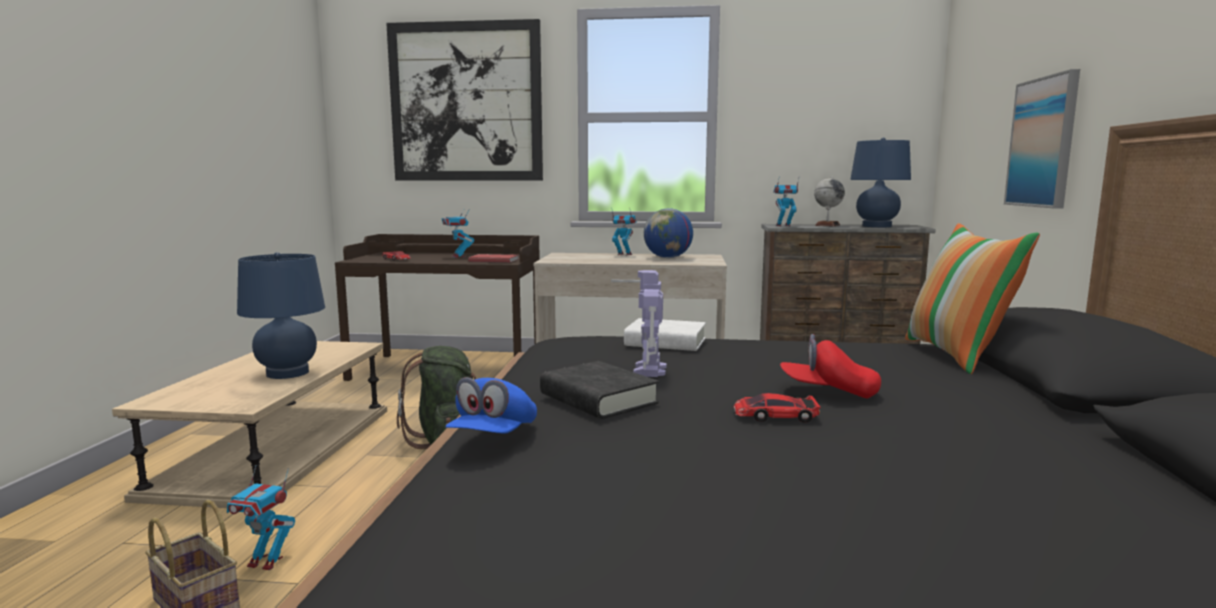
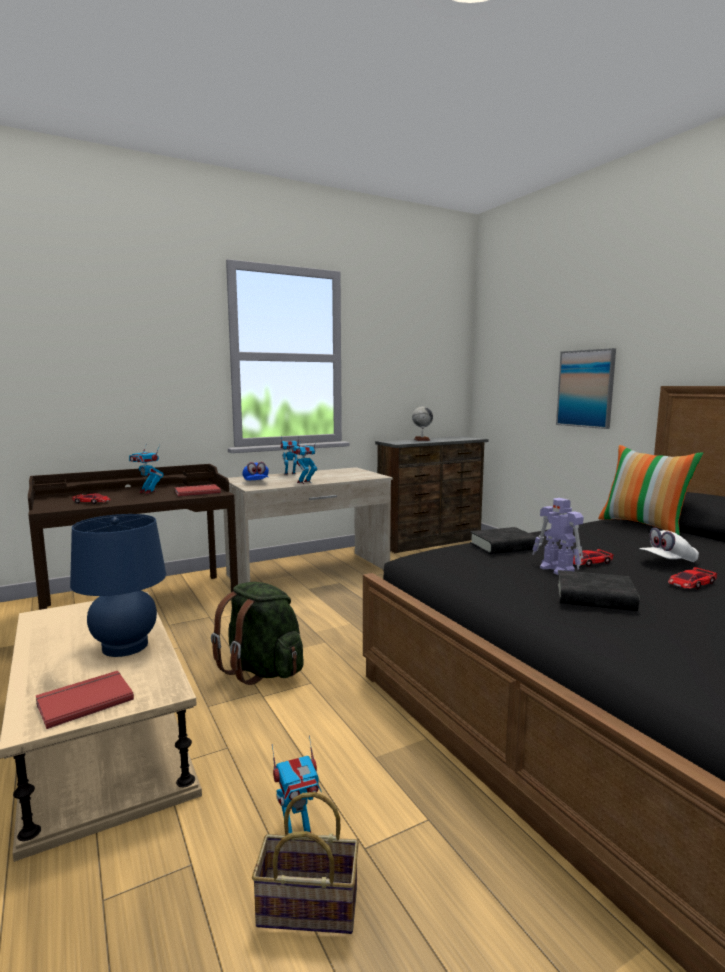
camera: 35 degrees left, 0 degrees up
(198, 397) = (84, 700): none -> red book
(466, 103) = (118, 337): picture -> none
(493, 436) = (625, 642): blue cap -> blue cap (256, 482)
(665, 342) = (503, 546): white book -> black book
(668, 258) = (332, 474): globe -> none
(713, 372) = (588, 562): none -> toy car
(783, 226) = (401, 442): toy robot -> toy robot (304, 482)
(828, 392) = (667, 562): red cap -> white cap
(876, 226) = (452, 439): blue table lamp -> none

